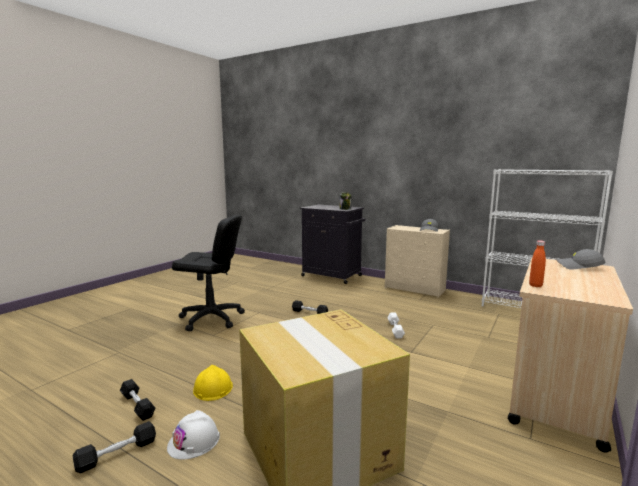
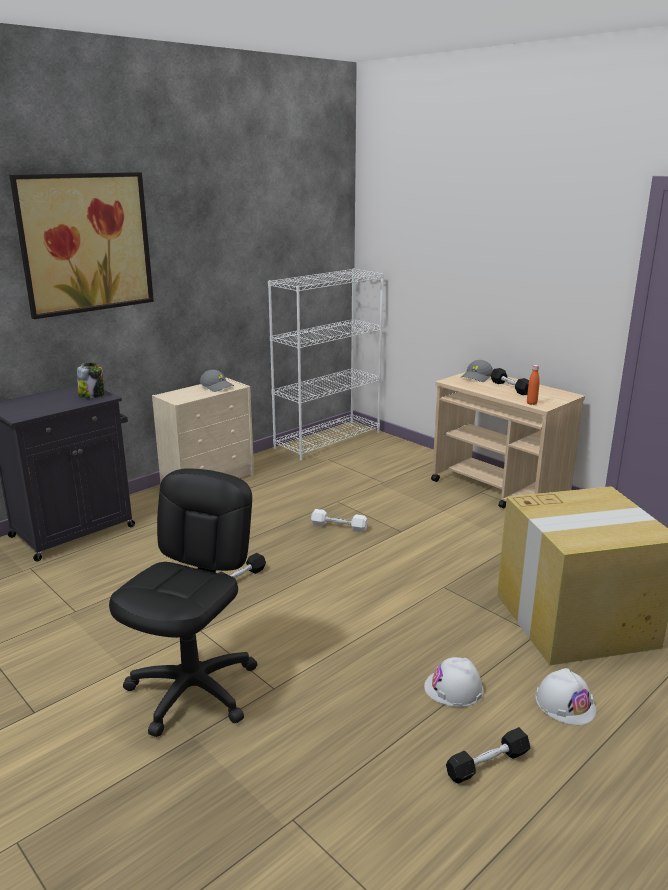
camera: 75 degrees left, 10 degrees up
(117, 454) = (591, 769): black dumbbell -> black dumbbell (510, 388)
(213, 388) = (454, 688): yellow hard hat -> white hard hat
(375, 135) = (86, 243): none -> picture

